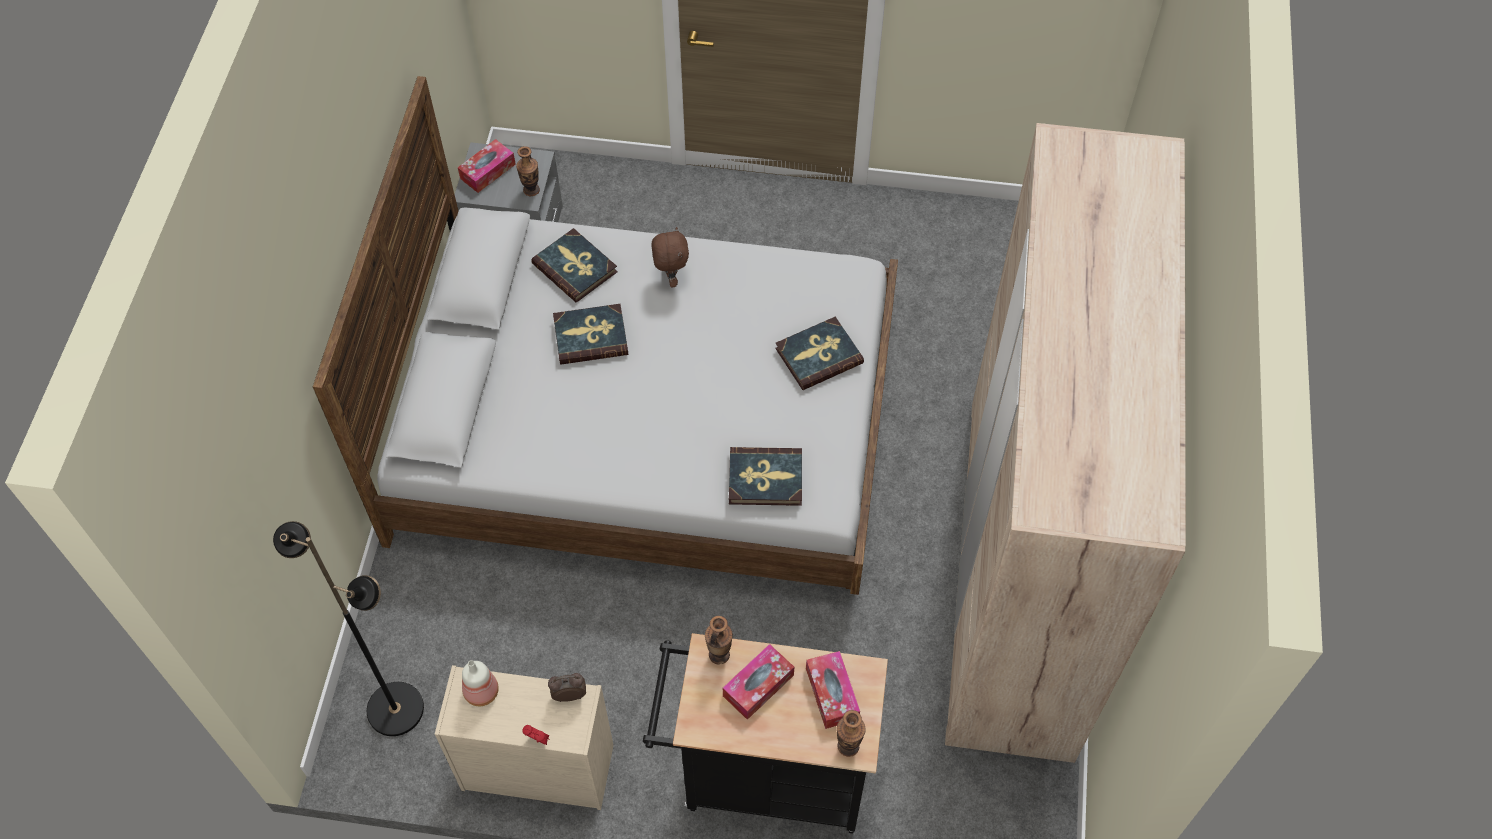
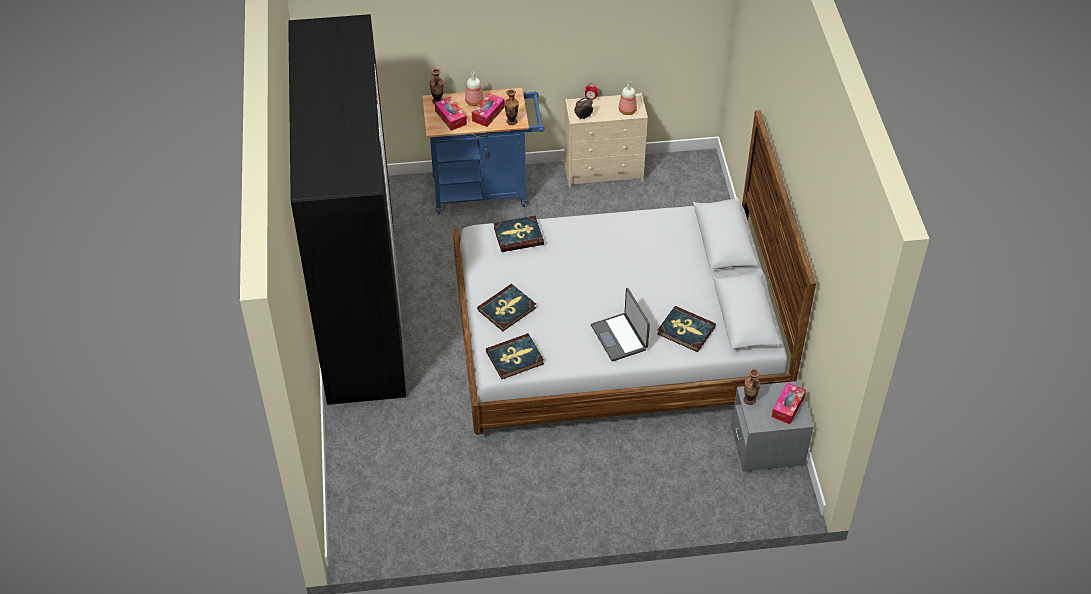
camera: 165 degrees right, 10 degrees down
(395, 708) = (689, 179): black floor lamp -> none
(590, 336) = (655, 291): book -> book (515, 358)
(671, 277) = (620, 337): brown plush toy -> laptop
(764, 774) = (485, 191): black cart -> blue cart
(775, 726) = (475, 101): none -> bottle
(1019, 572) = (362, 307): beige wardrobe -> black wardrobe

